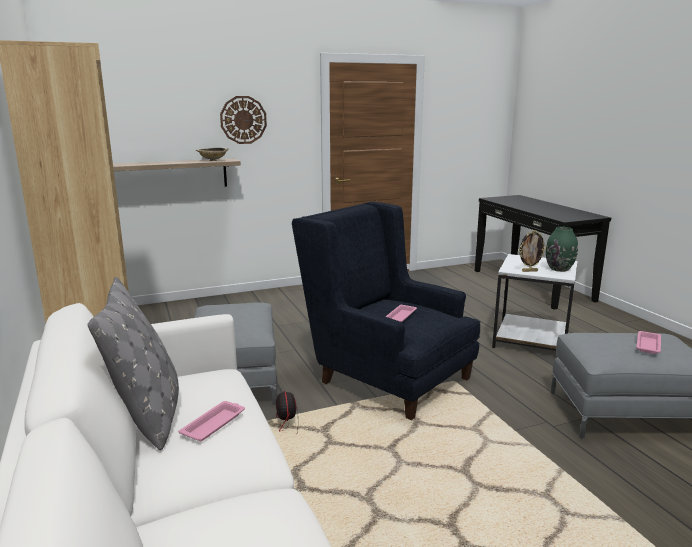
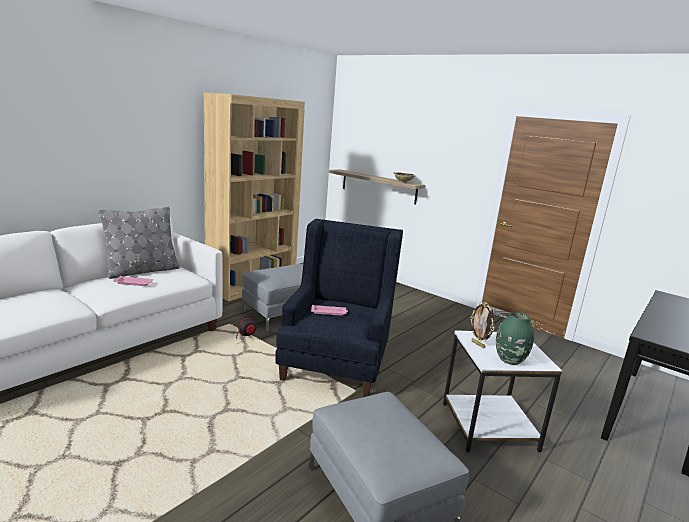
camera: 60 degrees right, 0 degrees up
(243, 120) = (436, 156): wall clock -> none
(648, 345) = (387, 434): pink tray -> none

